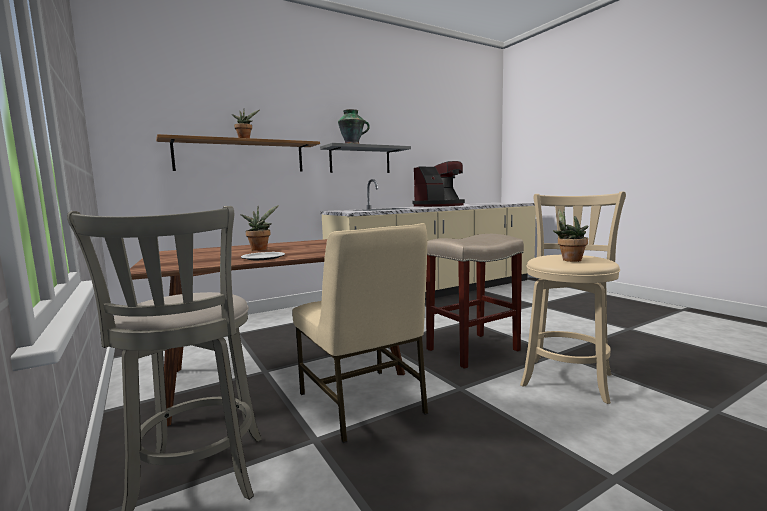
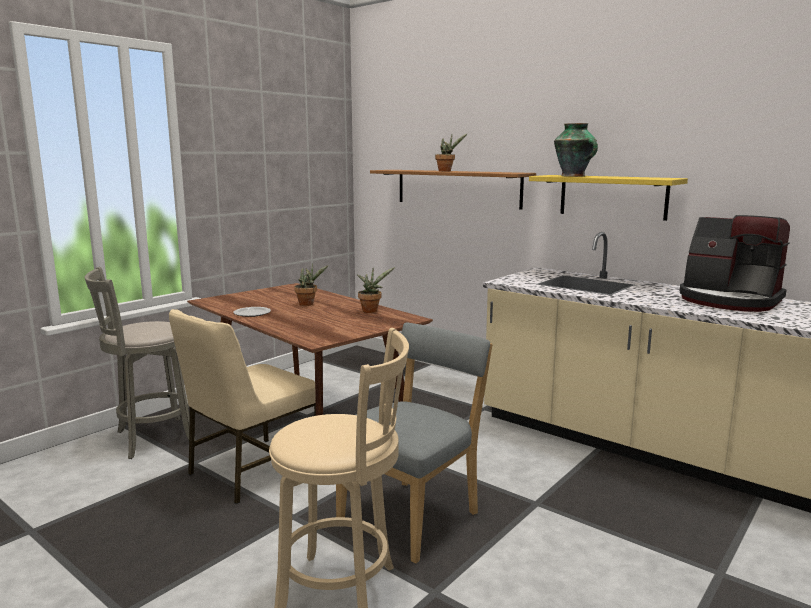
camera: 70 degrees right, 5 degrees up
(360, 160) = (612, 196): grey shelf -> yellow shelf
(473, 349) = (414, 516): beige stool -> grey chair
(569, 260) = (308, 429): potted plant -> potted plant (371, 310)

